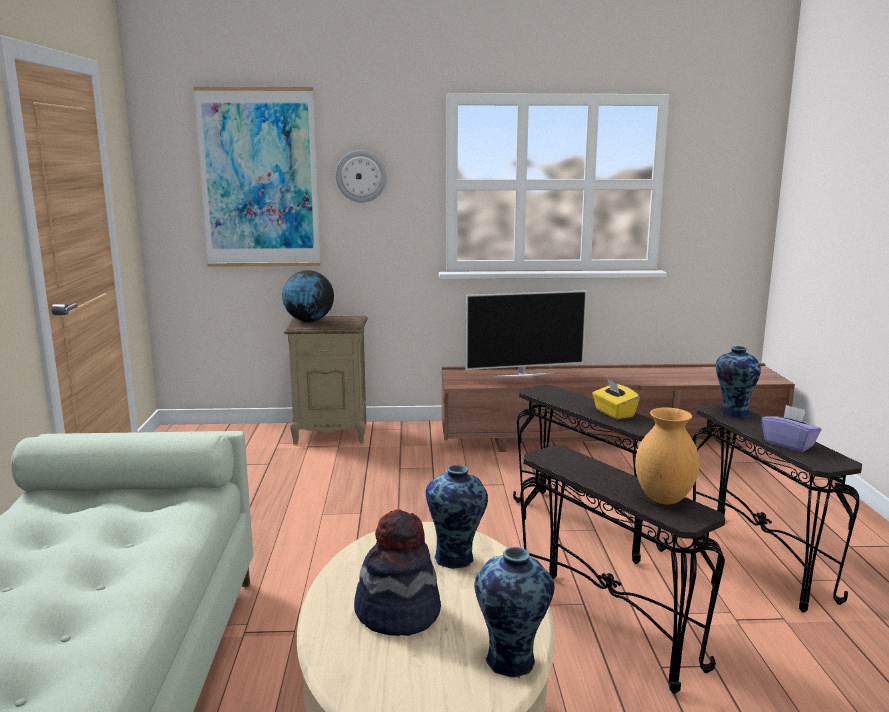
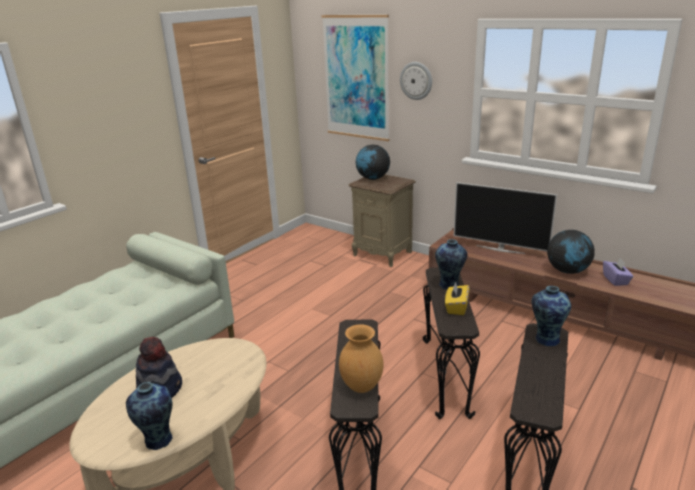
camera: 40 degrees right, 10 degrees up
(456, 559) = (226, 372): vase -> vase (449, 285)
(615, 378) = (567, 271): none -> globe
(789, 444) = (536, 383): purple tissue box -> purple tissue box (616, 280)

